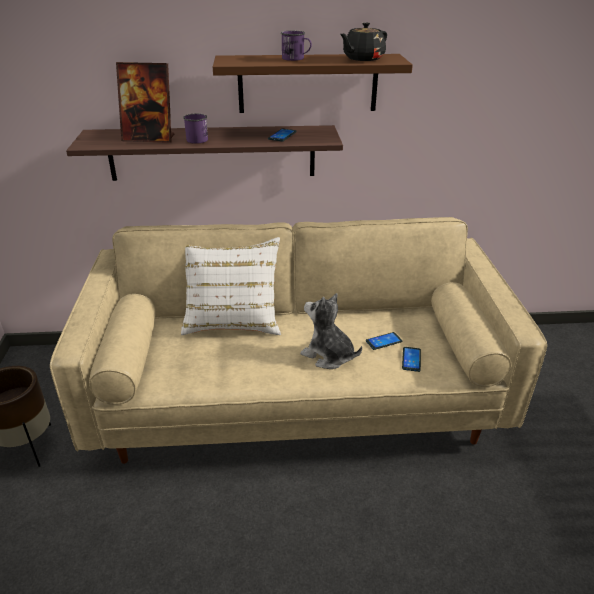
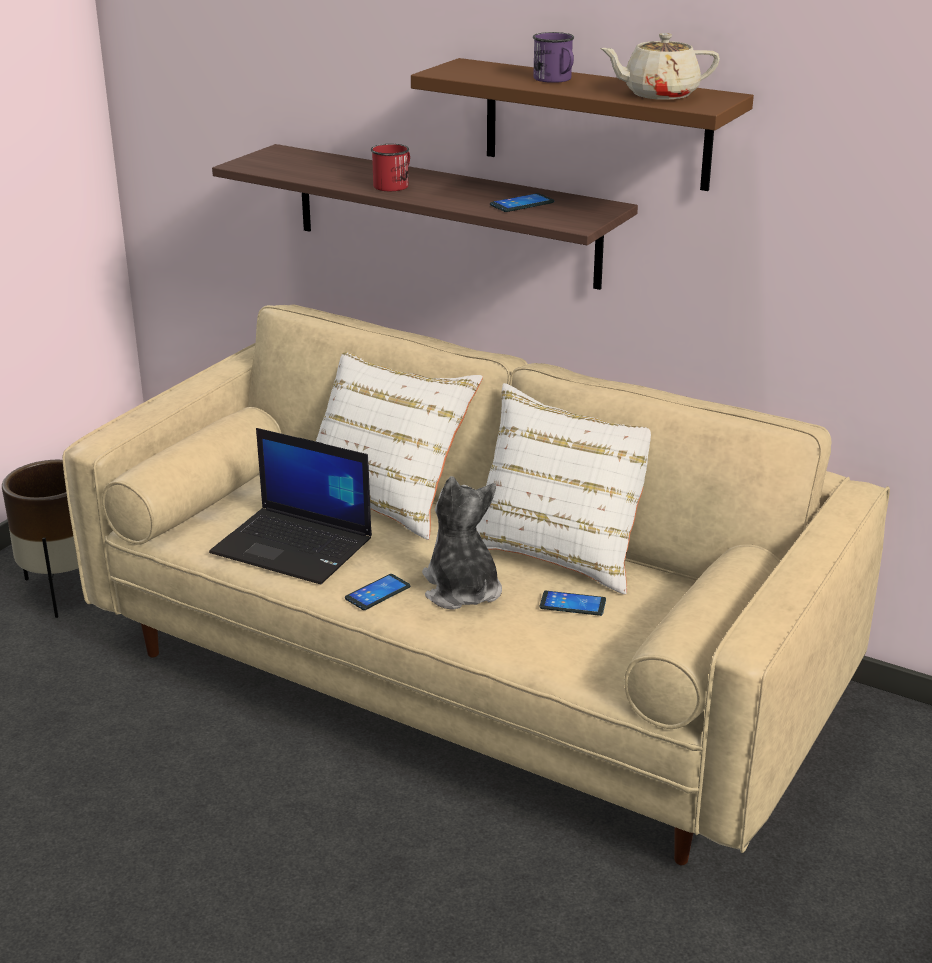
camera: 35 degrees right, 5 degrees down
(149, 139) = (333, 172): picture frame -> none
(197, 139) = (394, 185): purple mug -> red mug
(219, 366) = (295, 546): none -> laptop
(345, 316) = (560, 550): none -> white pillow
(362, 59) = (659, 94): black teapot -> beige teapot
(411, 359) = (581, 642): phone -> phone (377, 593)

